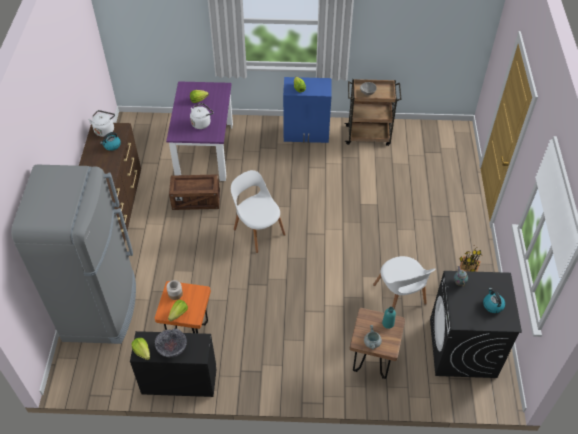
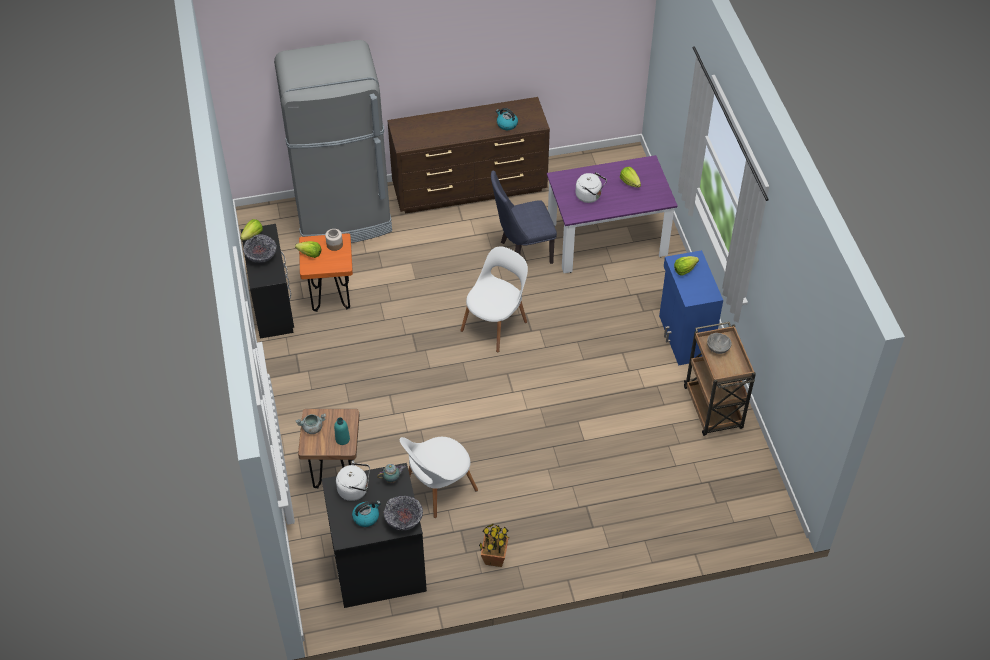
camera: 75 degrees right, 0 degrees up
(105, 130) = (529, 111): white kettle -> white kettle (355, 489)
(196, 200) = (521, 254): crate -> blue chair
(498, 282) = (403, 520): none -> bowl

